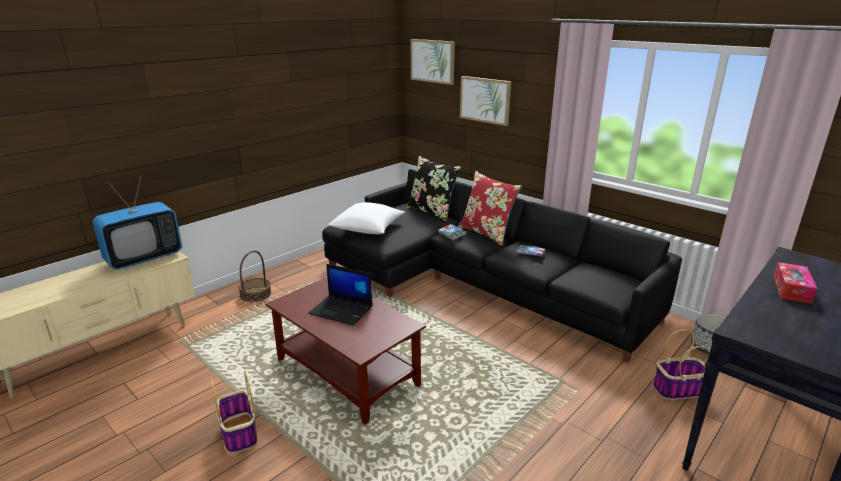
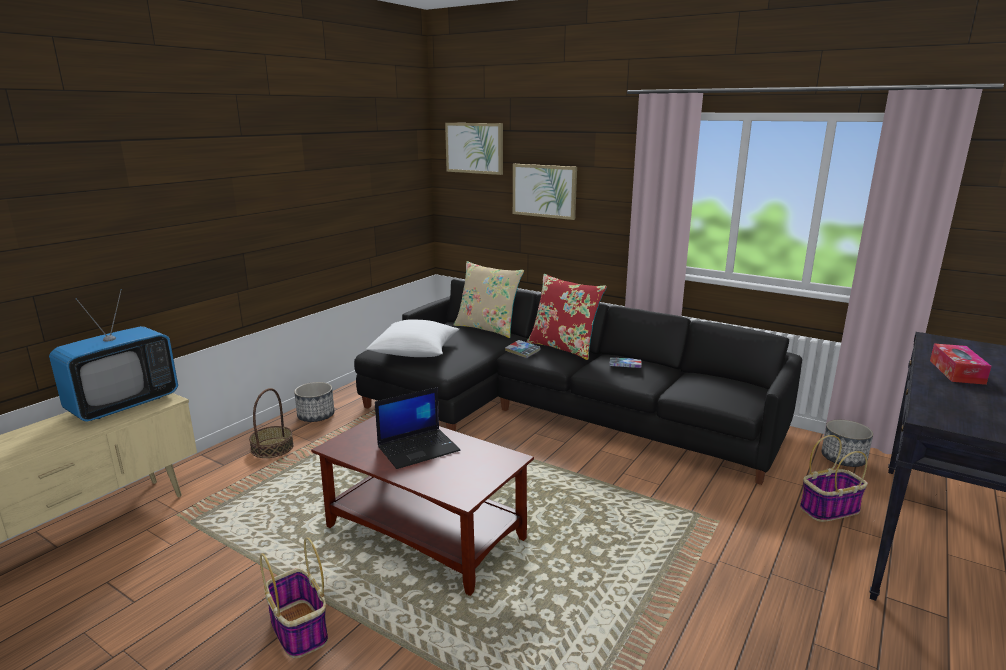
camera: 10 degrees left, 5 degrees down
(293, 271) = (316, 416): none -> planter
(342, 310) = (419, 448): laptop -> laptop turned 45 degrees counterclockwise
(432, 211) = (488, 328): black pillow -> beige pillow

